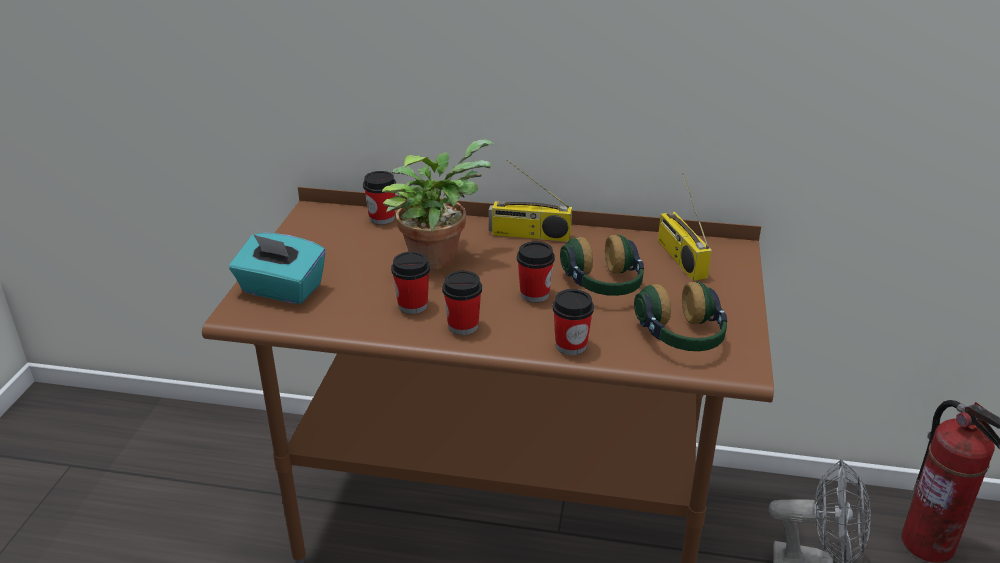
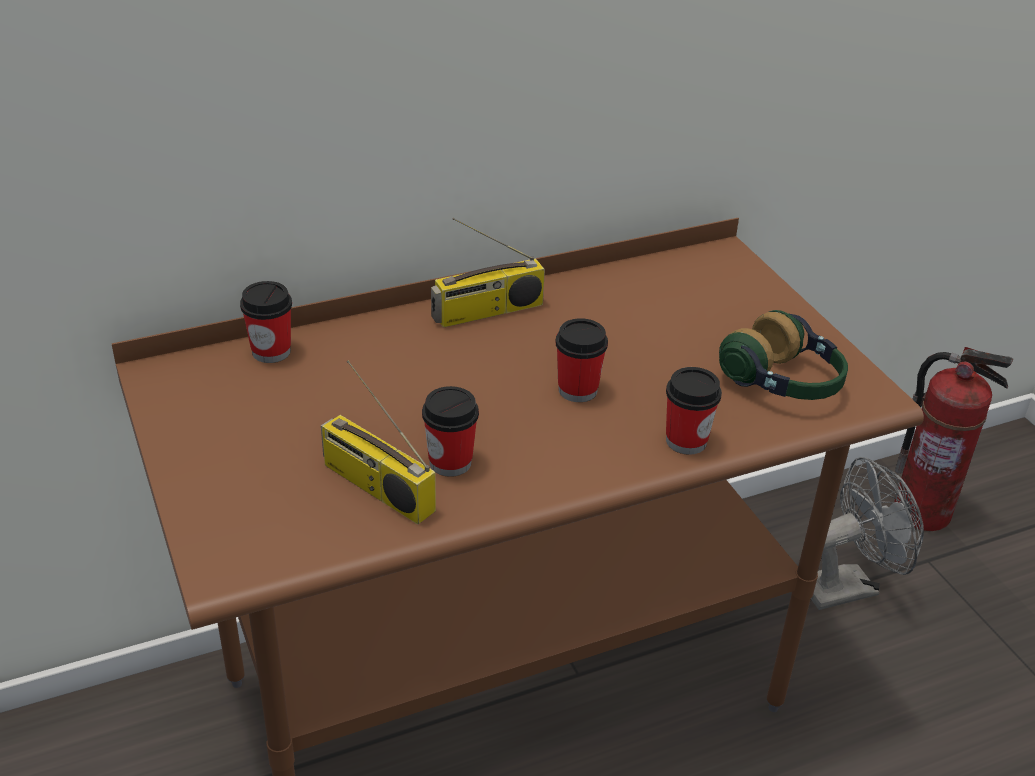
camera: 35 degrees left, 5 degrees up
(281, 290) = (247, 510): turquoise tissue box -> none
(437, 256) = (405, 381): potted plant -> none
(463, 326) = (541, 465): cup -> none
(604, 285) = (640, 348): headphones -> none
(679, 258) = (682, 285): radio -> radio (375, 487)

